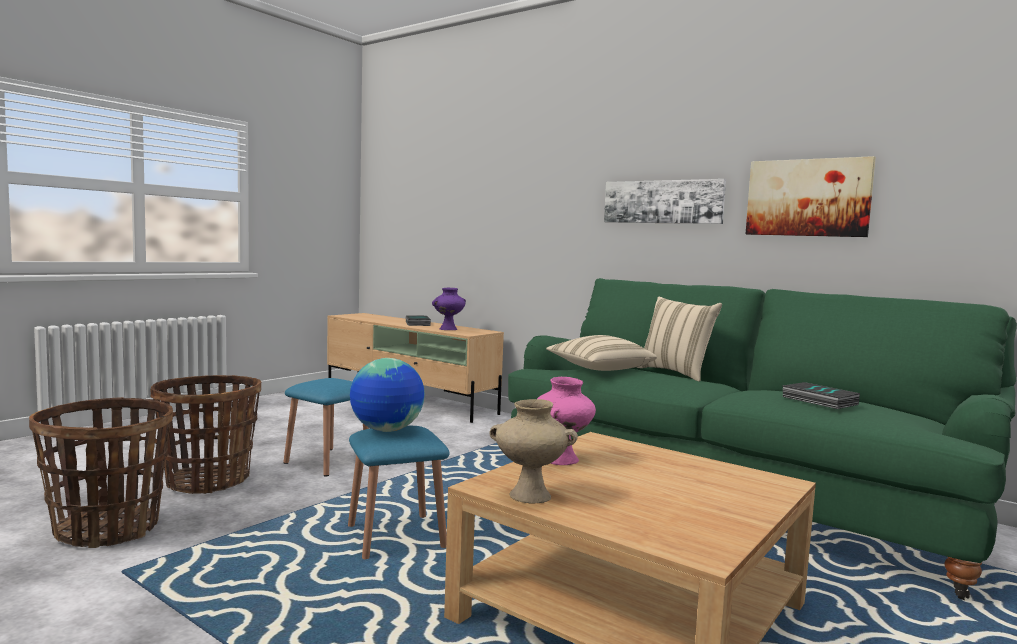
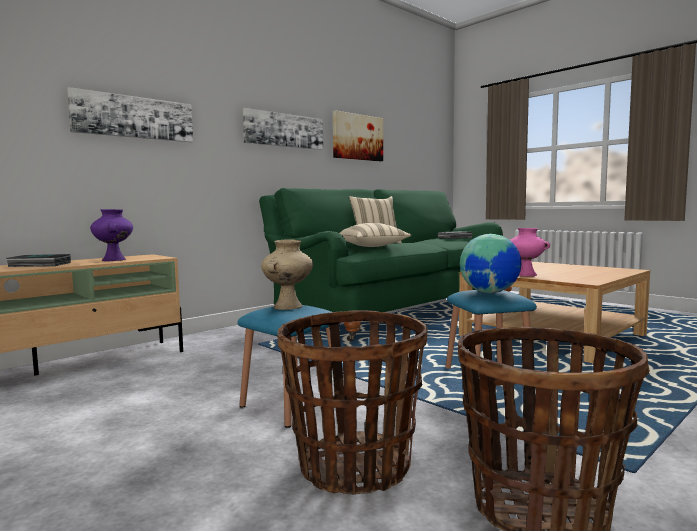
camera: 80 degrees left, 0 degrees up
(507, 207) = (134, 117): none -> picture
(529, 496) = (595, 278): beige vase -> beige vase (288, 307)

